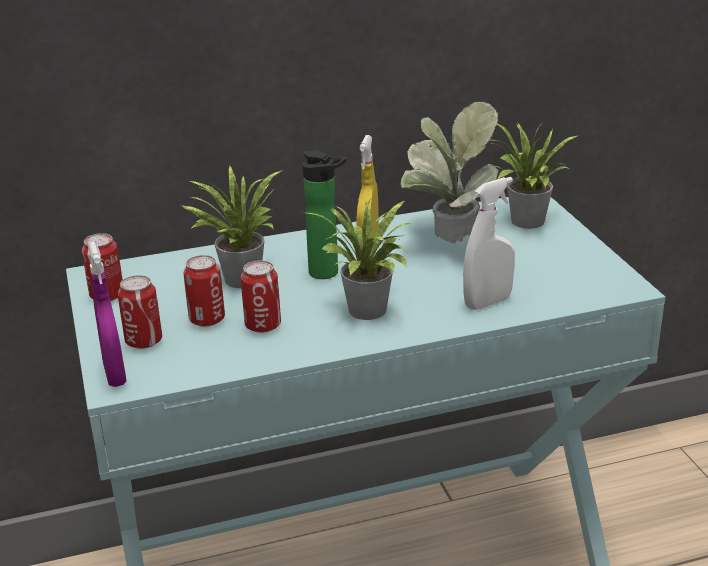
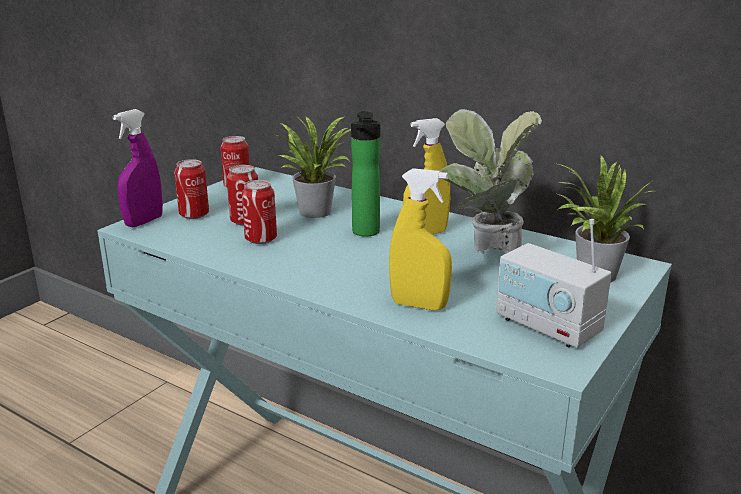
camera: 50 degrees right, 5 degrees down
(367, 313) = (329, 265): potted plant -> none
(487, 302) = (419, 305): white spray bottle -> yellow spray bottle
(576, 270) = (547, 326): none -> radio

